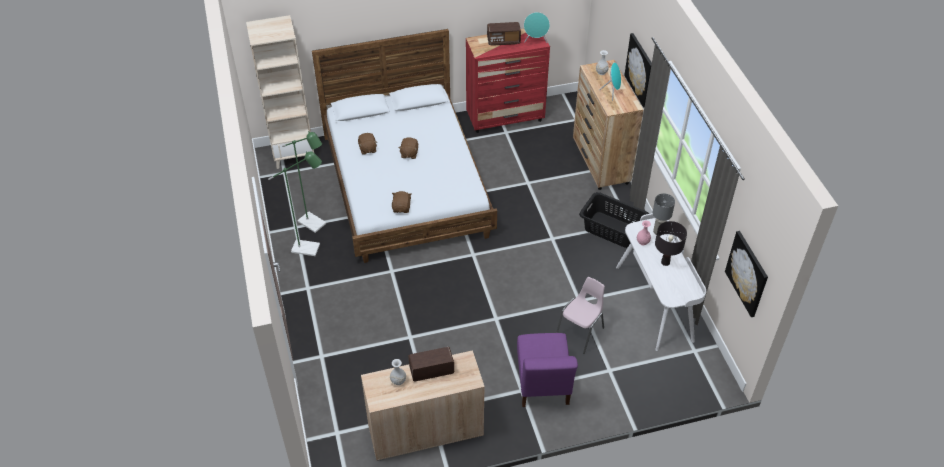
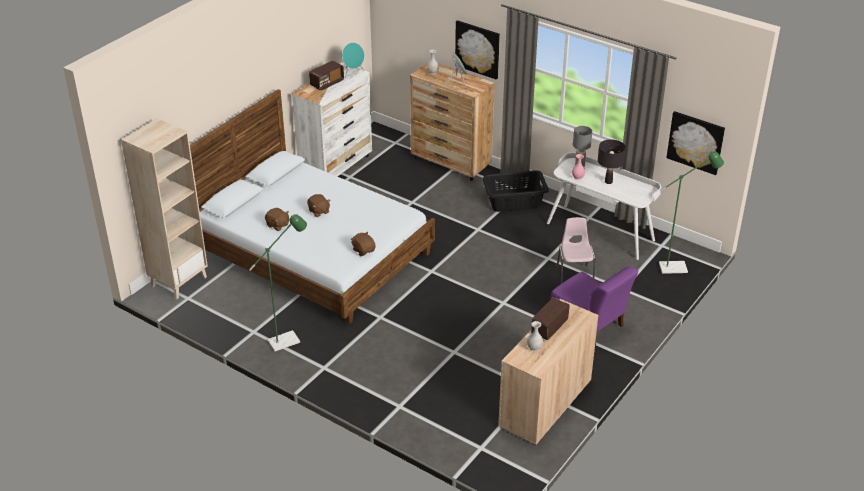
camera: 40 degrees left, 10 degrees down
(315, 225) = (270, 320): green floor lamp -> green floor lamp (678, 267)
(505, 117) = (336, 167): red dresser -> white dresser

